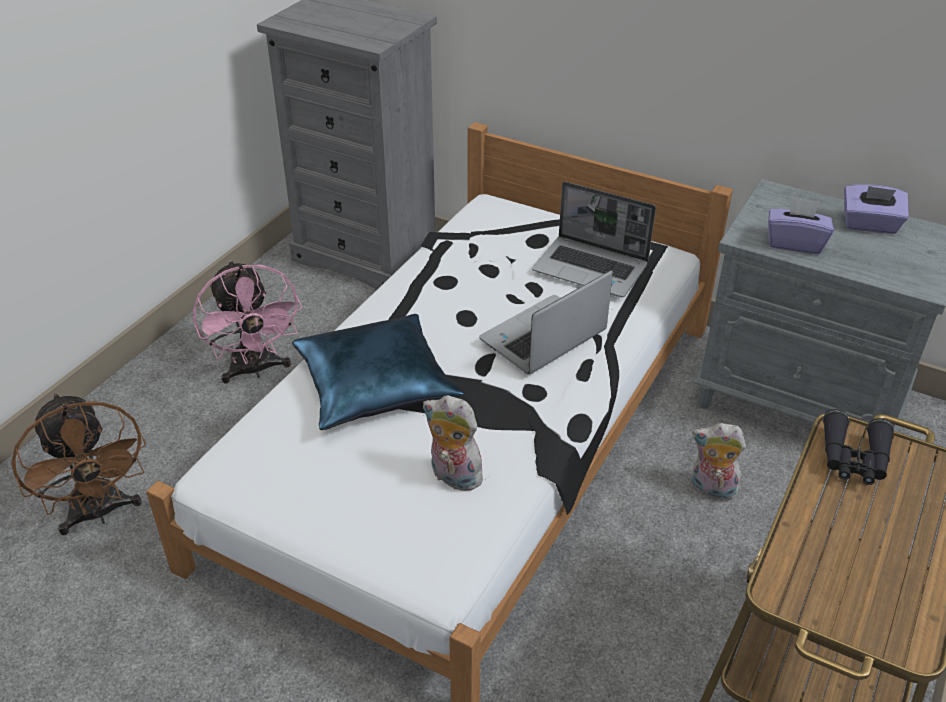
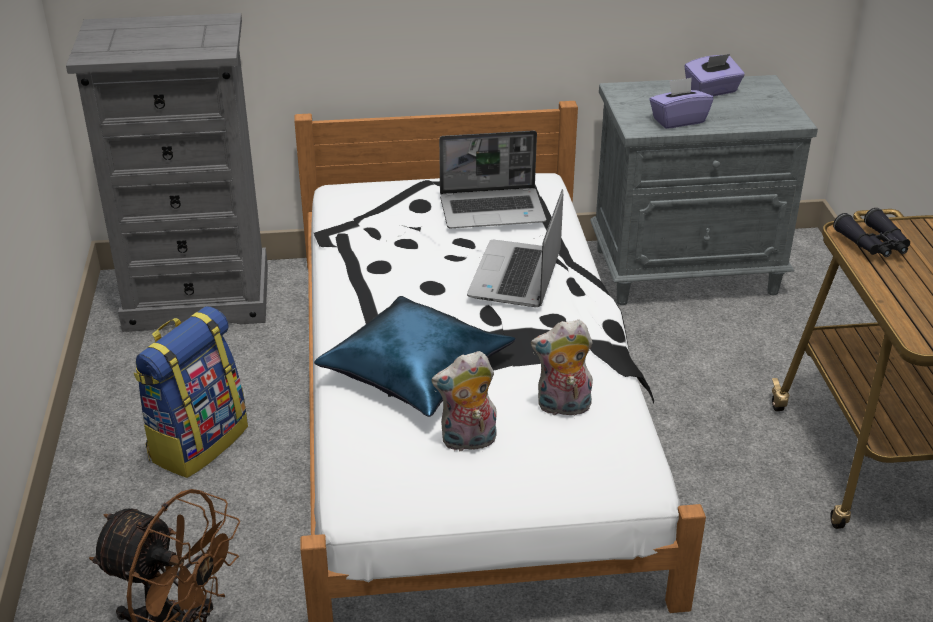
camera: 35 degrees left, 5 degrees down
(255, 370) = (197, 442): pink fan -> backpack
(711, 490) = (688, 361): plush toy -> plush toy (468, 442)

